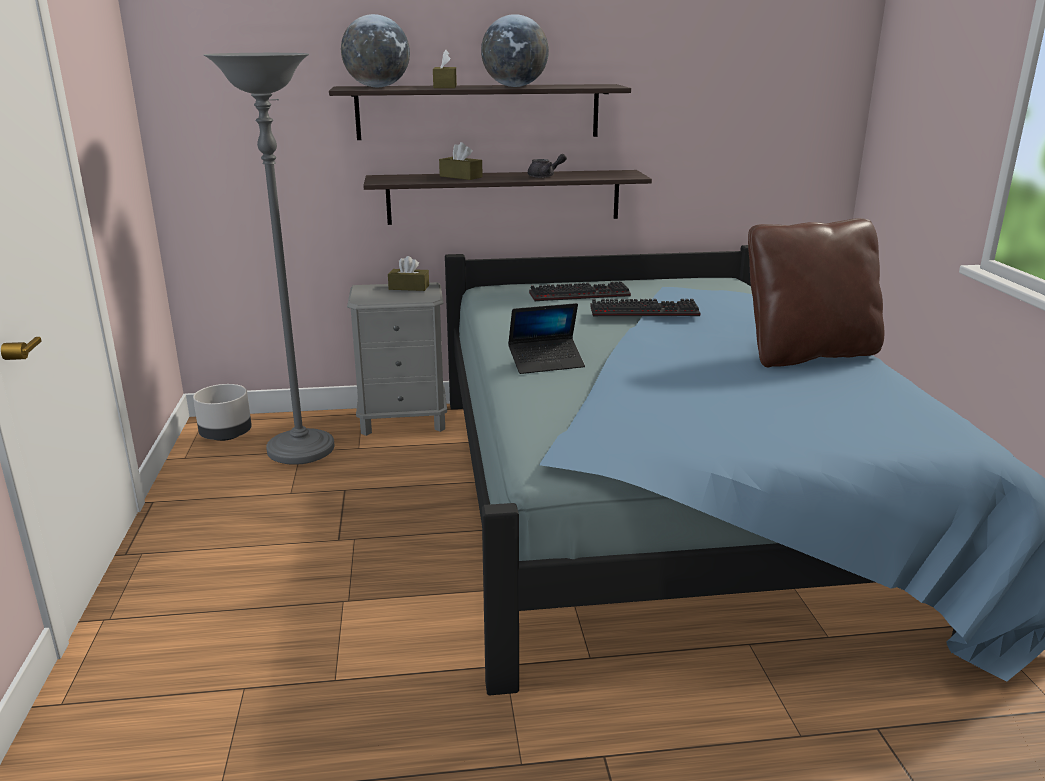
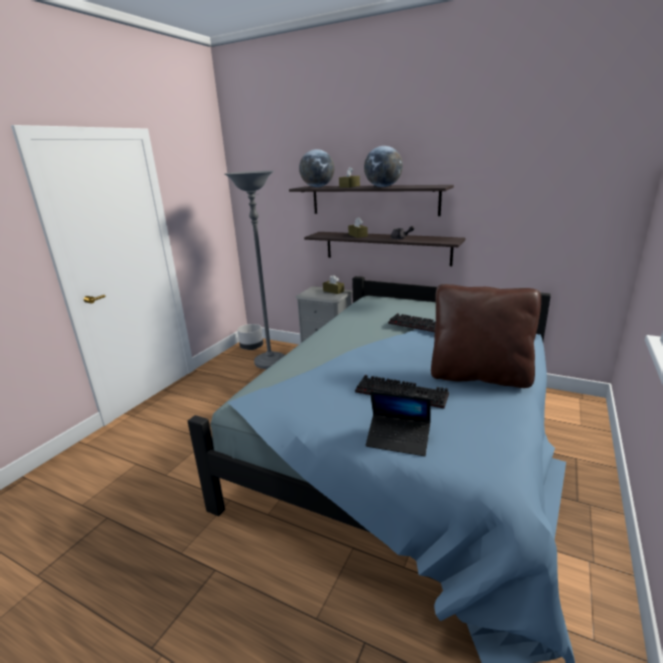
camera: 35 degrees right, 0 degrees up
(546, 363) = (326, 346): laptop -> laptop (398, 440)
(580, 294) = (409, 308): keyboard -> keyboard (403, 393)

